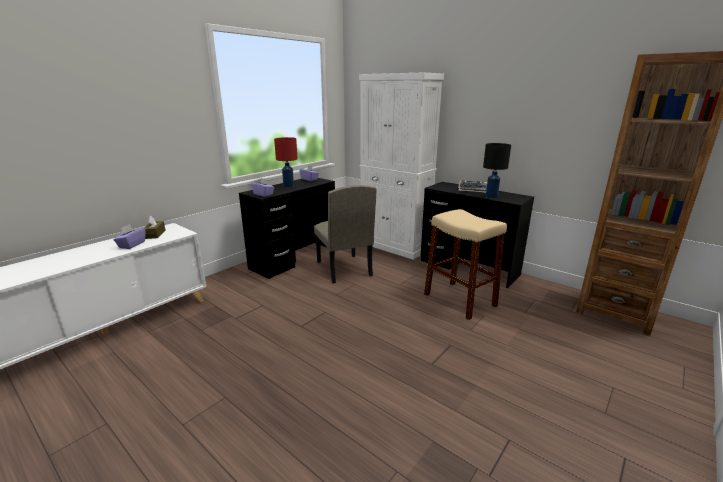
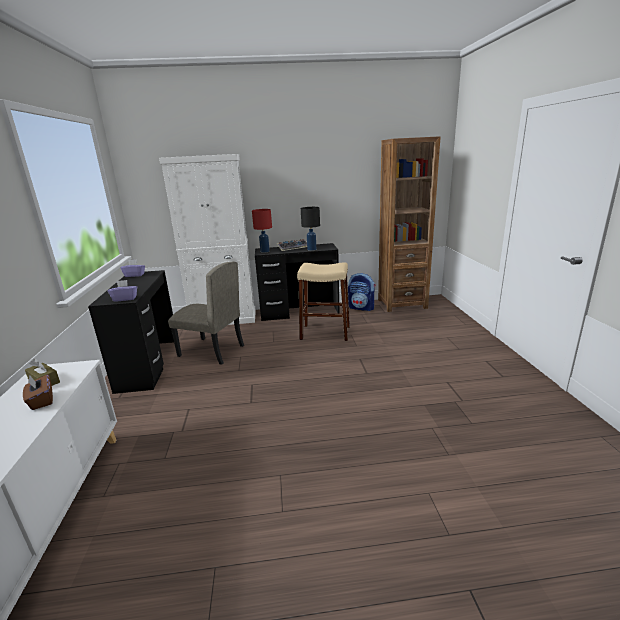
camera: 45 degrees left, 0 degrees up
(132, 245) = (41, 401): purple tissue box -> brown tissue box
(288, 186) = (129, 285): red table lamp -> red table lamp (264, 251)
(548, 292) = (361, 308): none -> backpack

